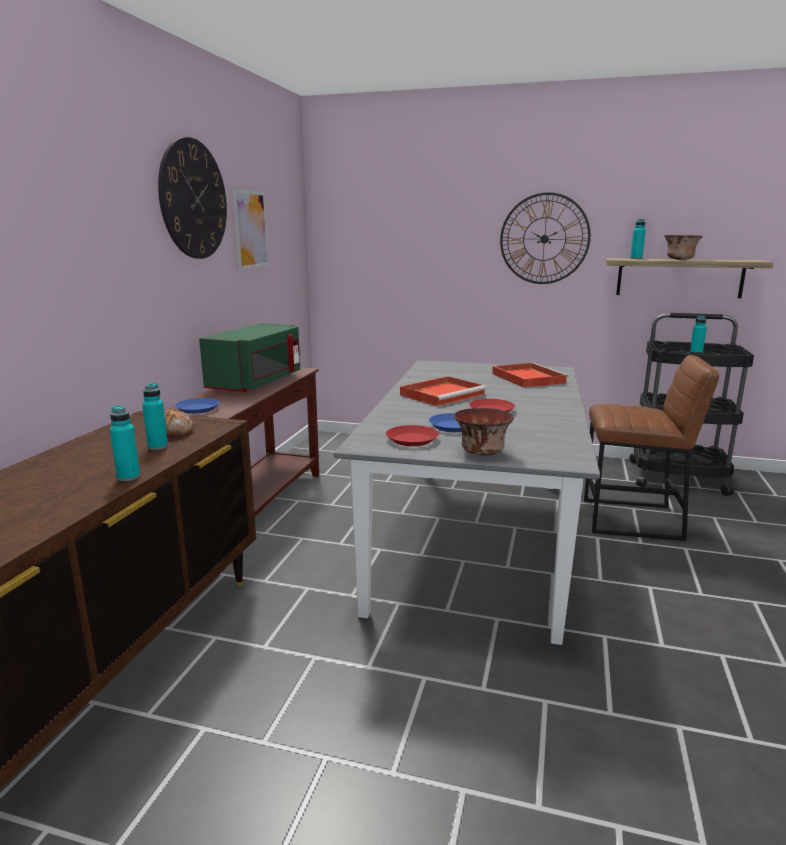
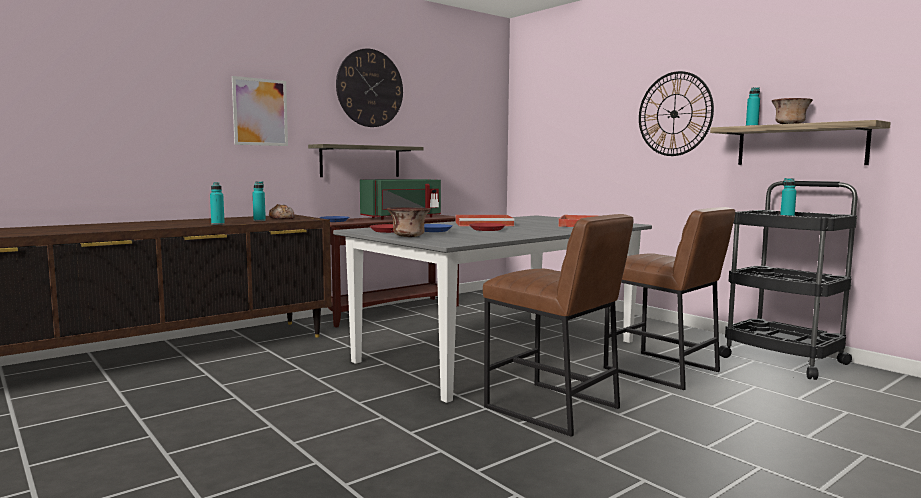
camera: 35 degrees right, 10 degrees down
(194, 311) = (360, 161): none -> shelf
(251, 230) = (431, 113): picture -> picture (260, 112)
(650, 608) = (554, 408): none -> brown chair

